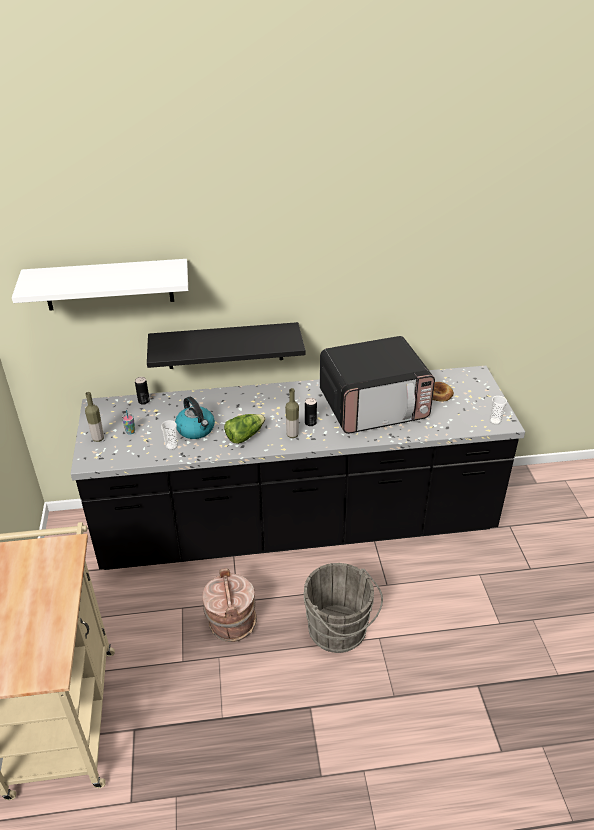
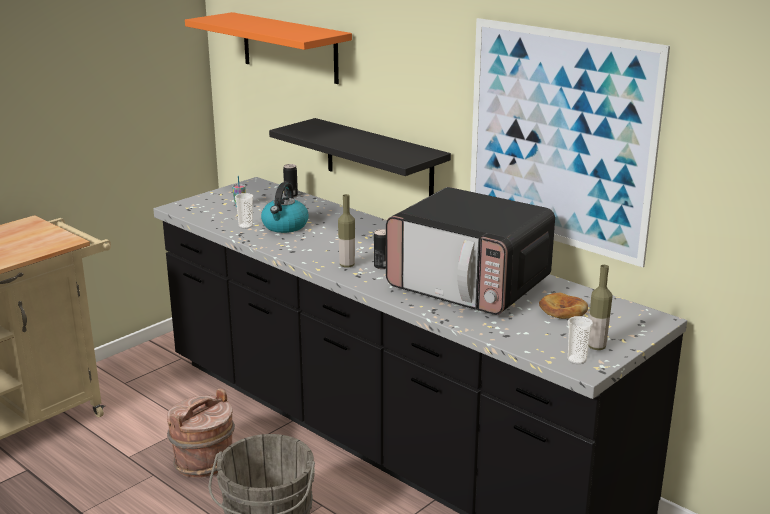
camera: 50 degrees right, 15 degrees down
(98, 438) = (212, 199): bottle -> bottle (596, 347)
(108, 284) = (289, 47): white shelf -> orange shelf
(244, 436) = (309, 247): lettuce -> none
(392, 289) = (559, 139): none -> picture

